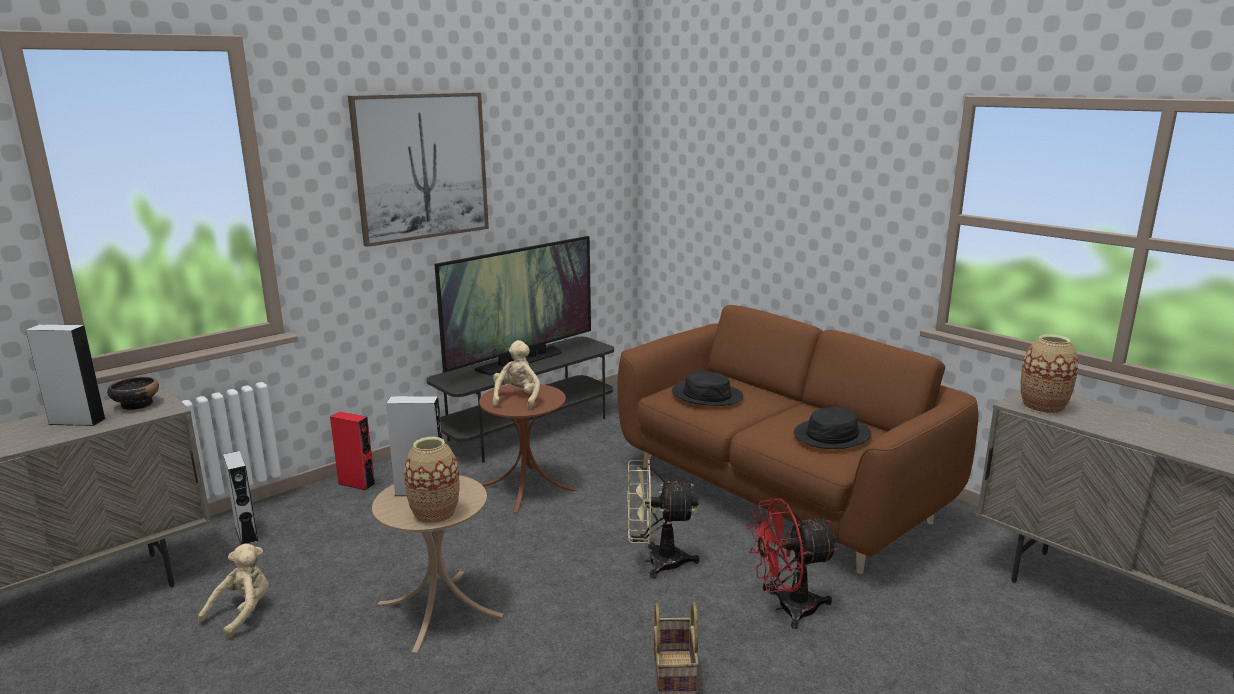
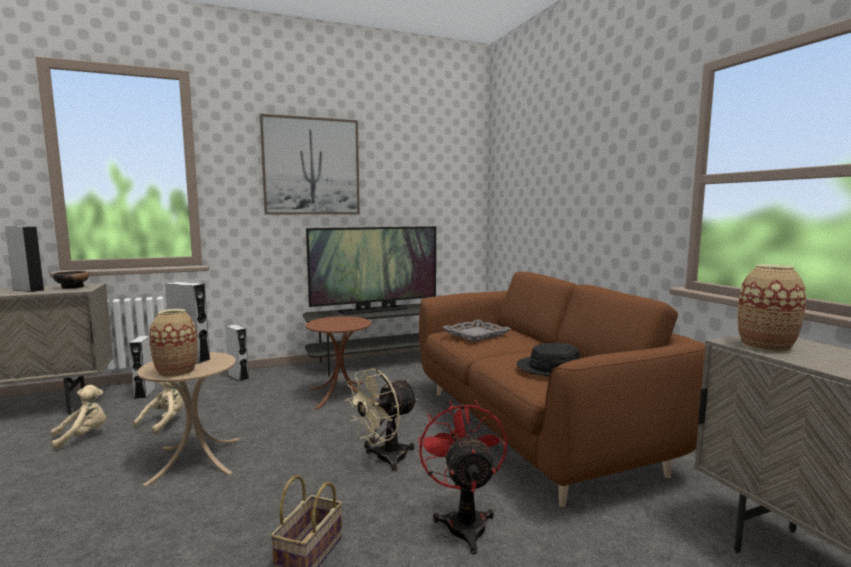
camera: 20 degrees right, 10 degrees down
(356, 484) = (238, 377): red speaker -> grey speaker
(517, 398) = (335, 322): beige plush toy -> beige plush toy (165, 422)
(656, 562) = (384, 459): beige fan -> beige fan turned 60 degrees counterclockwise
(707, 395) = (475, 334): black hat -> grey tray
(787, 608) = (464, 521): red fan -> red fan turned 75 degrees clockwise

